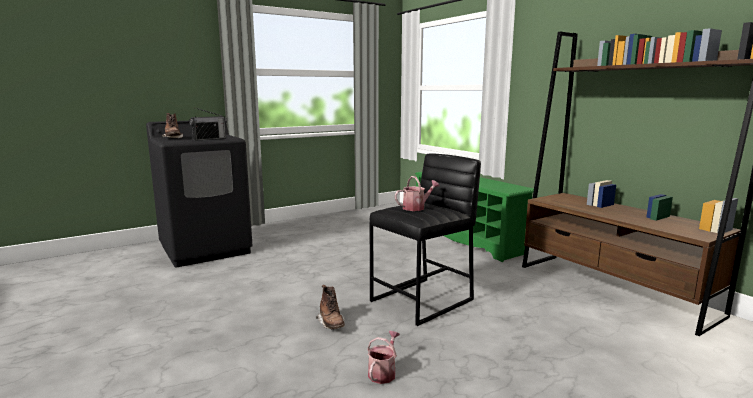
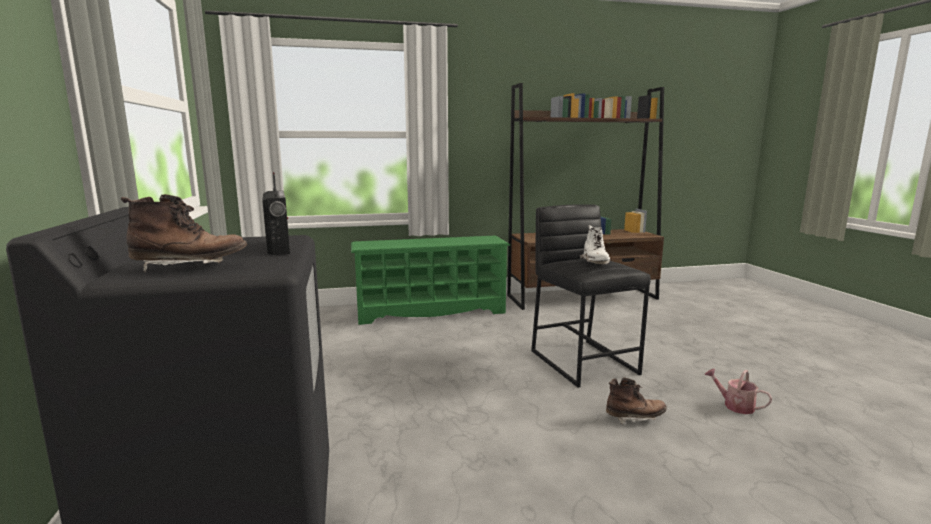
camera: 70 degrees left, 0 degrees up
(416, 207) = (595, 263): watering can -> white boot

